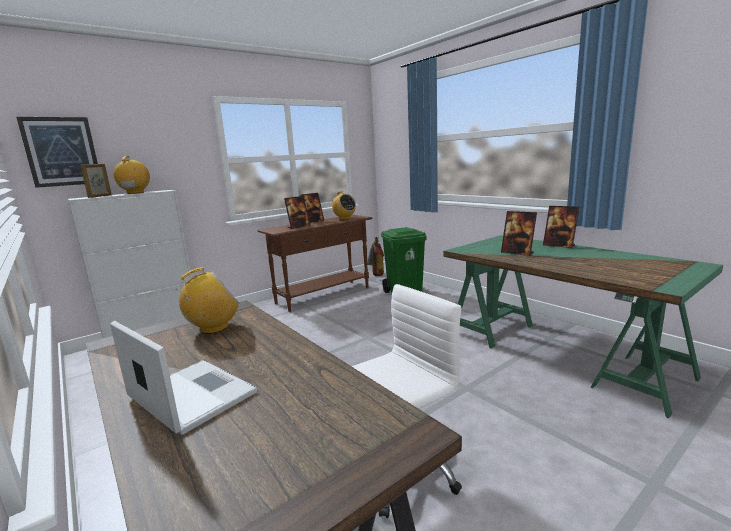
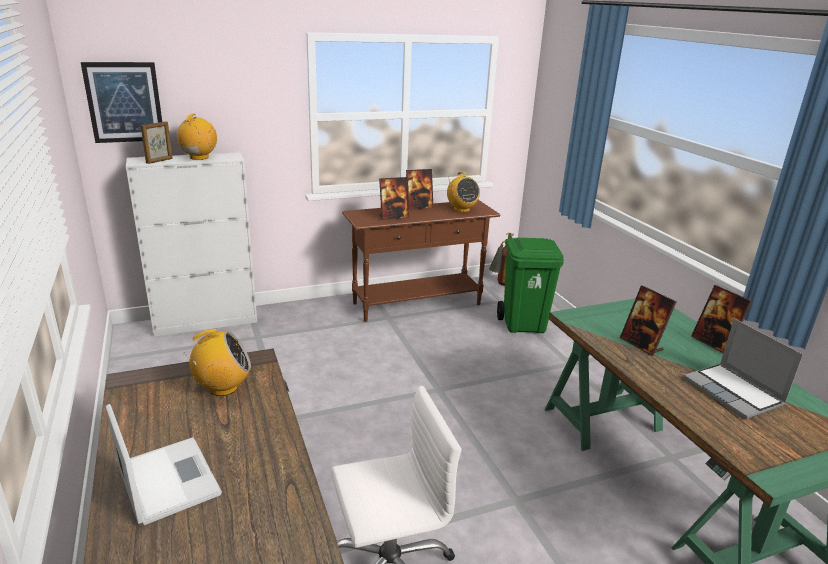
camera: 15 degrees right, 10 degrees up
(597, 260) = (734, 392): none -> laptop

